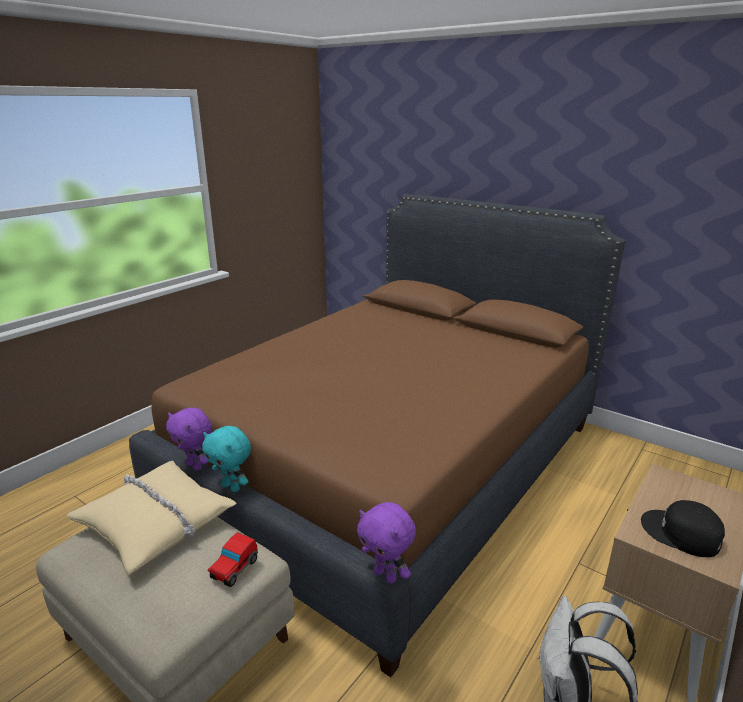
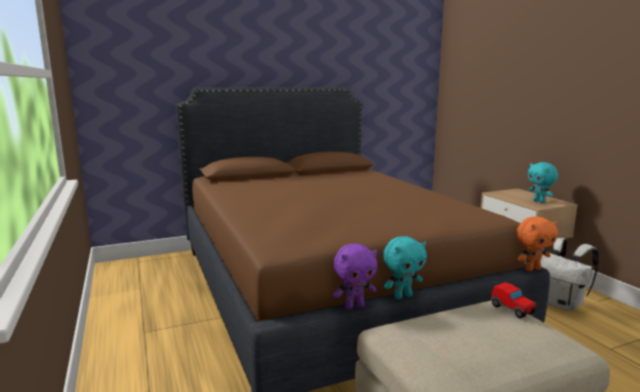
camera: 60 degrees left, 10 degrees down
(156, 522) = (433, 333): beige pillow -> none
(386, 575) = (532, 269): purple plush toy -> orange plush toy
(681, 534) = (539, 201): black cap -> turquoise plush toy

